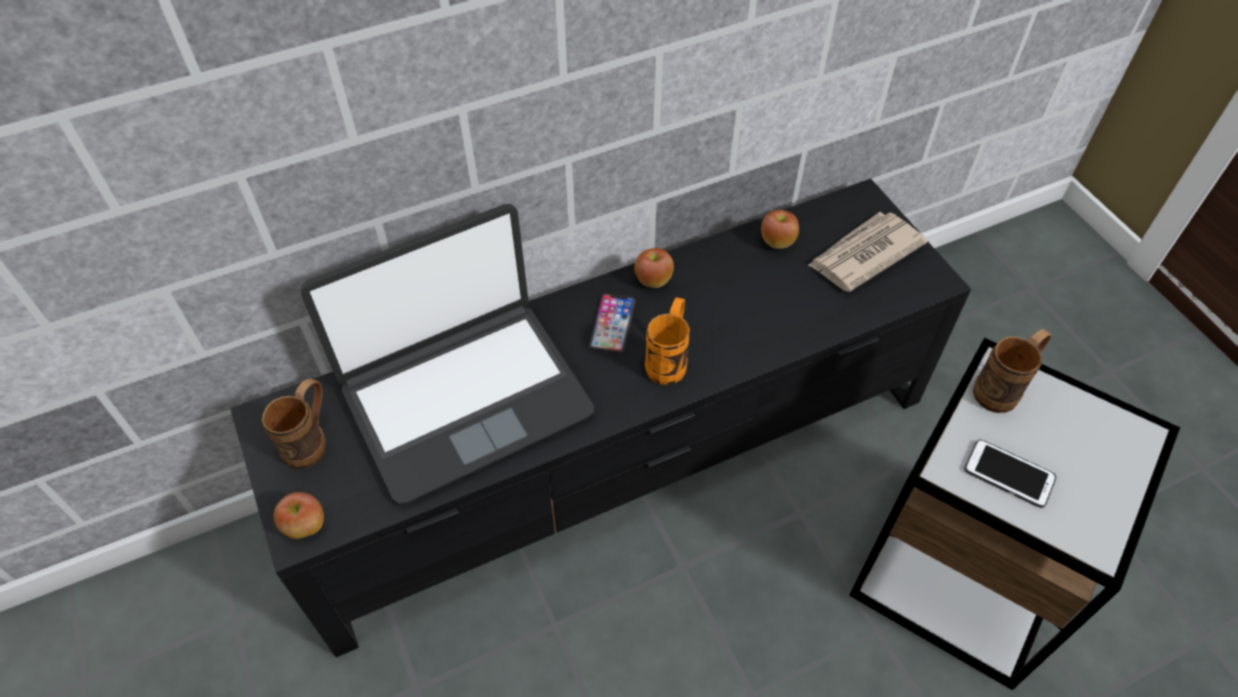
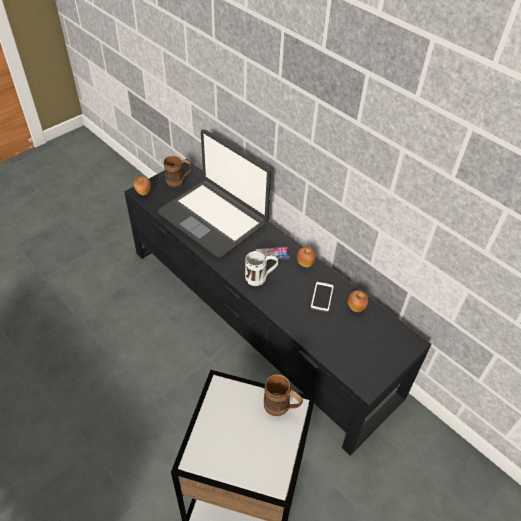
camera: 70 degrees right, 5 degrees down
(669, 360) = (260, 279): orange mug -> white mug
(864, 254) = (368, 348): newspaper -> none
(1009, 474) = (226, 414): phone -> phone (322, 297)

